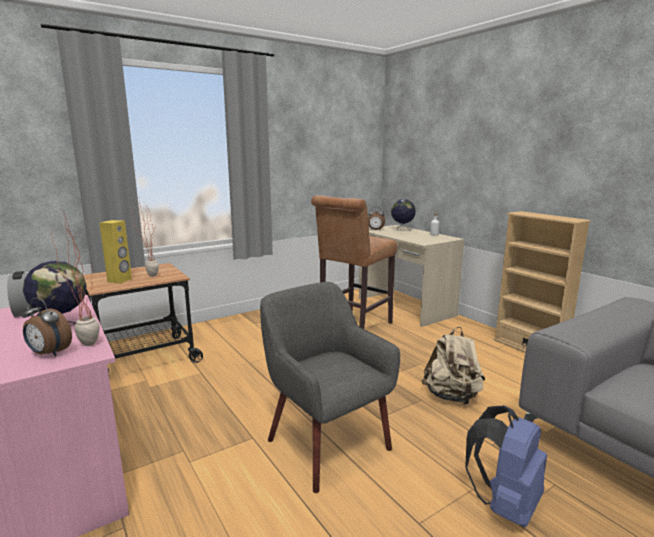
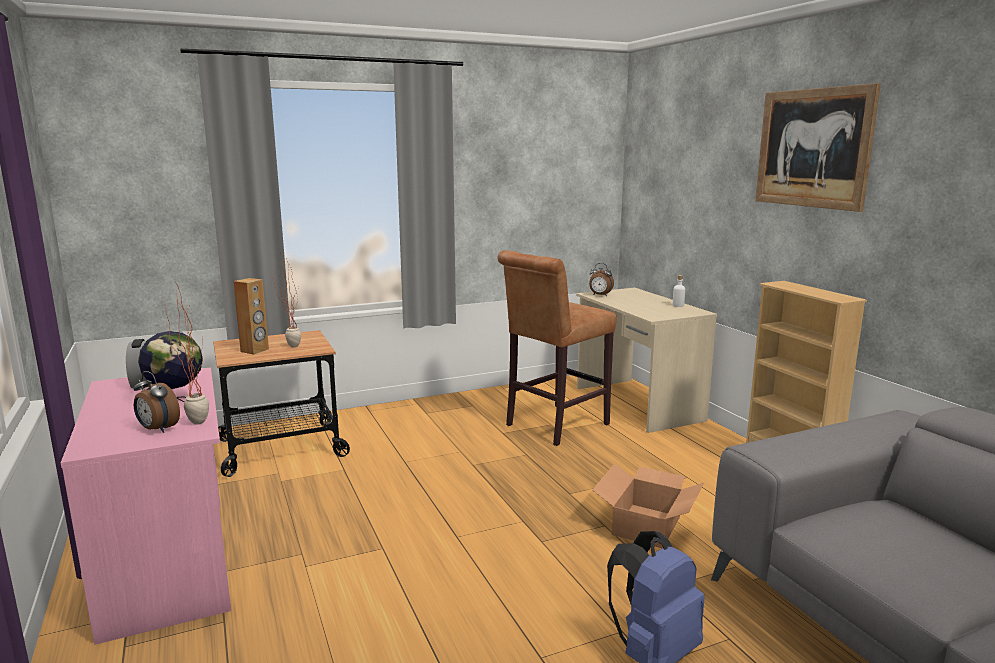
camera: 10 degrees right, 0 degrees up
(120, 280) = (255, 350): yellow speaker -> brown speaker
(326, 444) = (466, 564): grey armchair -> none
(402, 230) = (638, 296): globe -> none
(452, 396) = (647, 525): beige backpack -> cardboard box
(542, 114) = (813, 148): none -> picture

